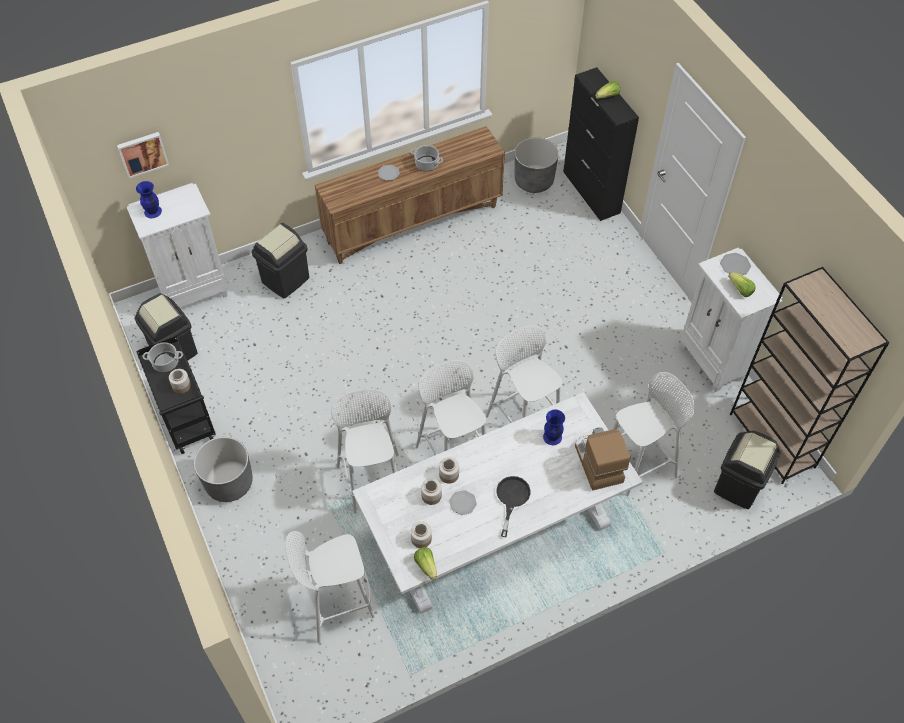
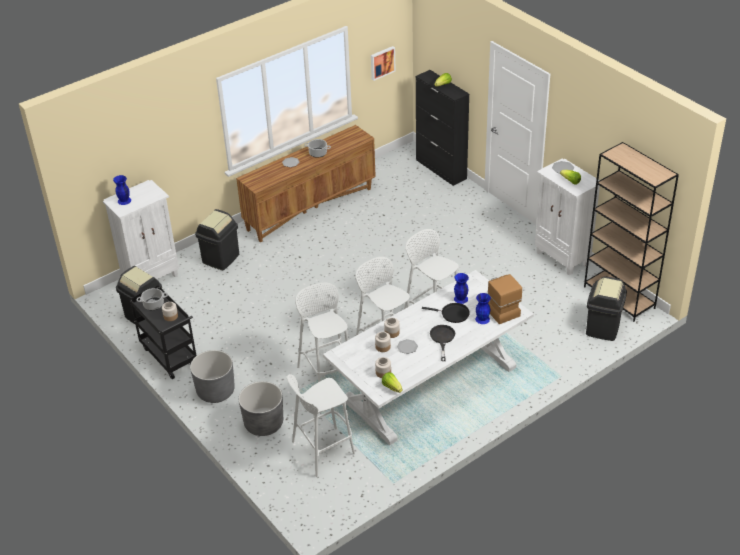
camera: 10 degrees left, 15 degrees down
(142, 153) = (114, 155): picture -> picture (382, 62)
(534, 181) = (395, 168): grey planter -> grey planter (264, 423)
(535, 460) = (453, 314): none -> black frying pan
(572, 476) = (482, 319): none -> blue vase
(638, 465) = (525, 328): white stool -> none

